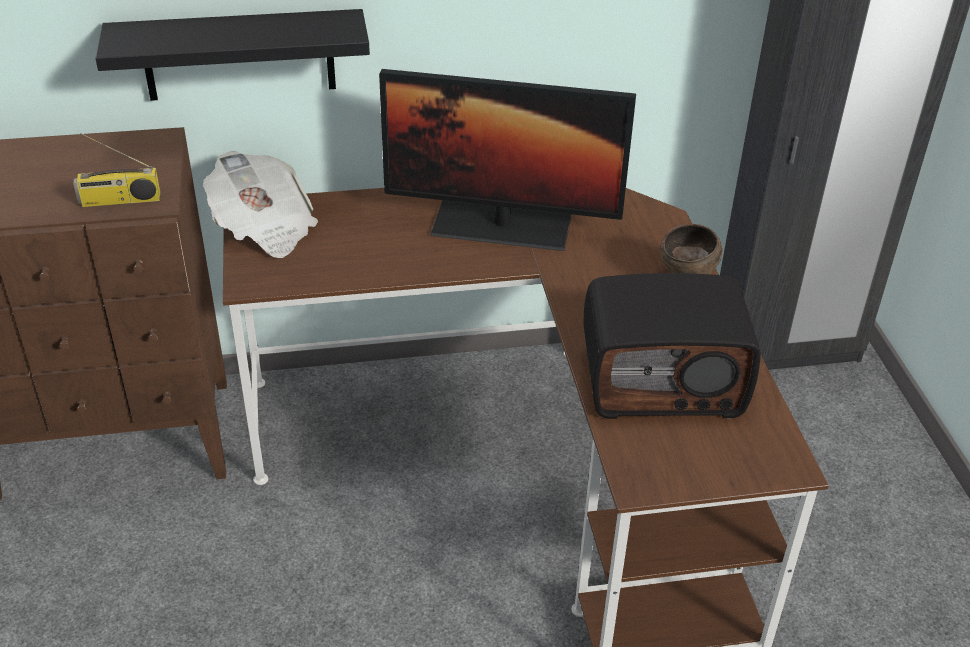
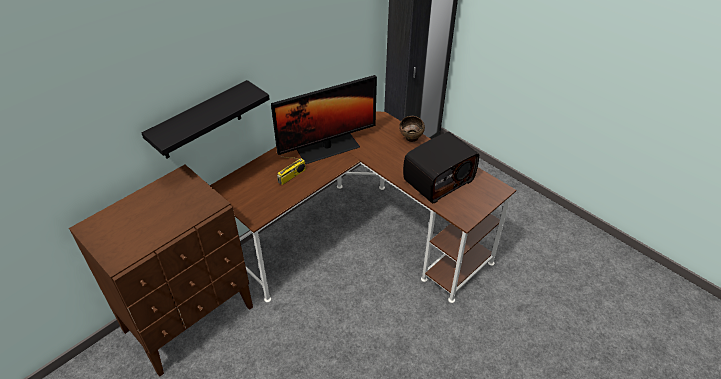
camera: 35 degrees left, 5 degrees up
(119, 200) = (198, 209): radio -> radio (292, 176)
(264, 228) = (236, 192): newspaper -> none

